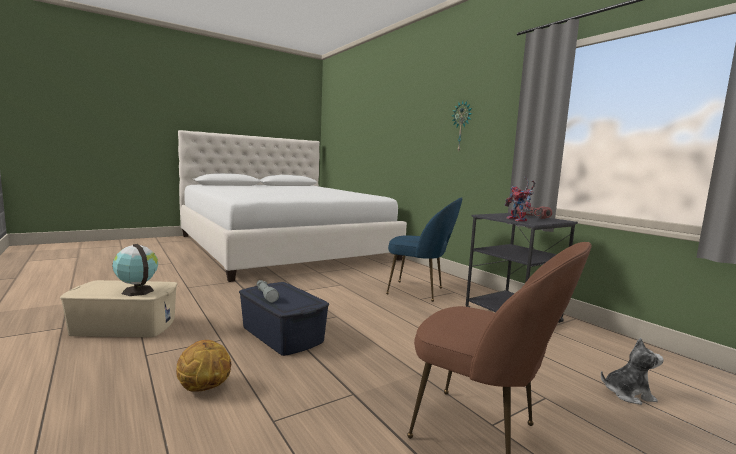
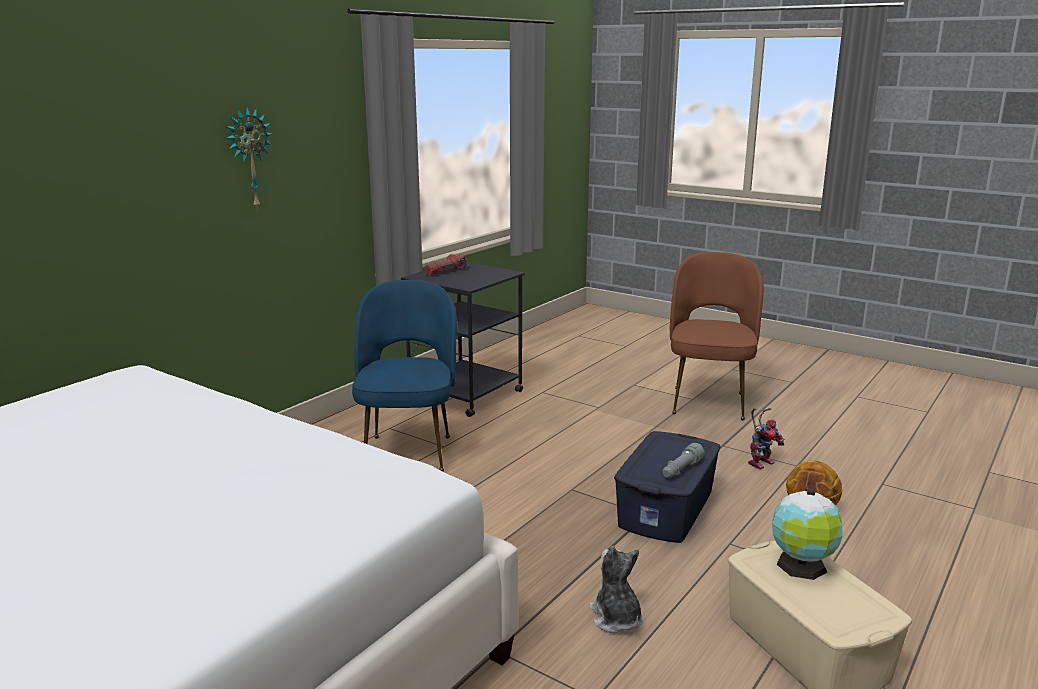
camera: 110 degrees left, 10 degrees up
(519, 220) = (492, 275): toy robot -> toy robot (760, 462)
(627, 394) = (594, 362): plush toy -> plush toy (616, 618)

